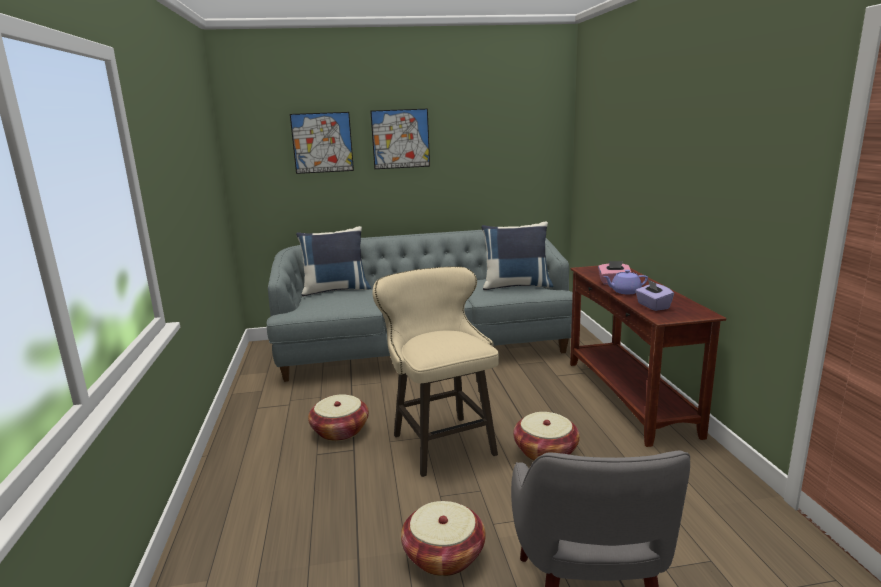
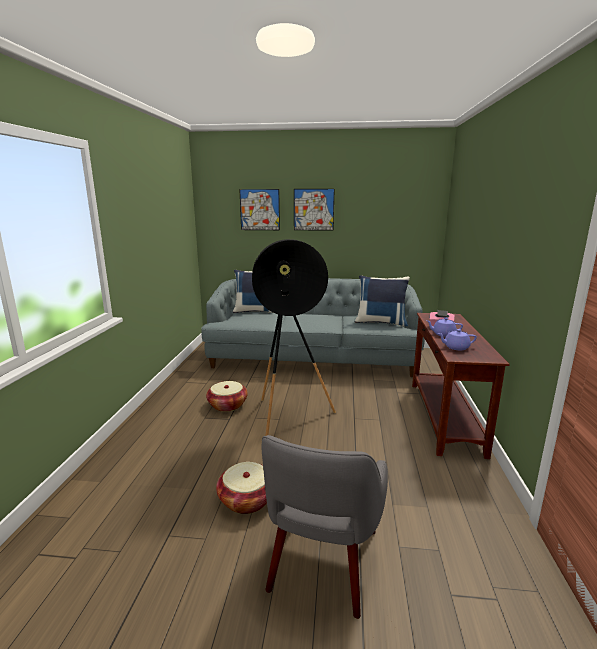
camera: 15 degrees right, 0 degrees up
(441, 442) = (288, 424): beige stool -> black floor lamp
(545, 452) = (357, 444): basket -> none
(652, 306) = (455, 347): purple tissue box -> purple teapot

